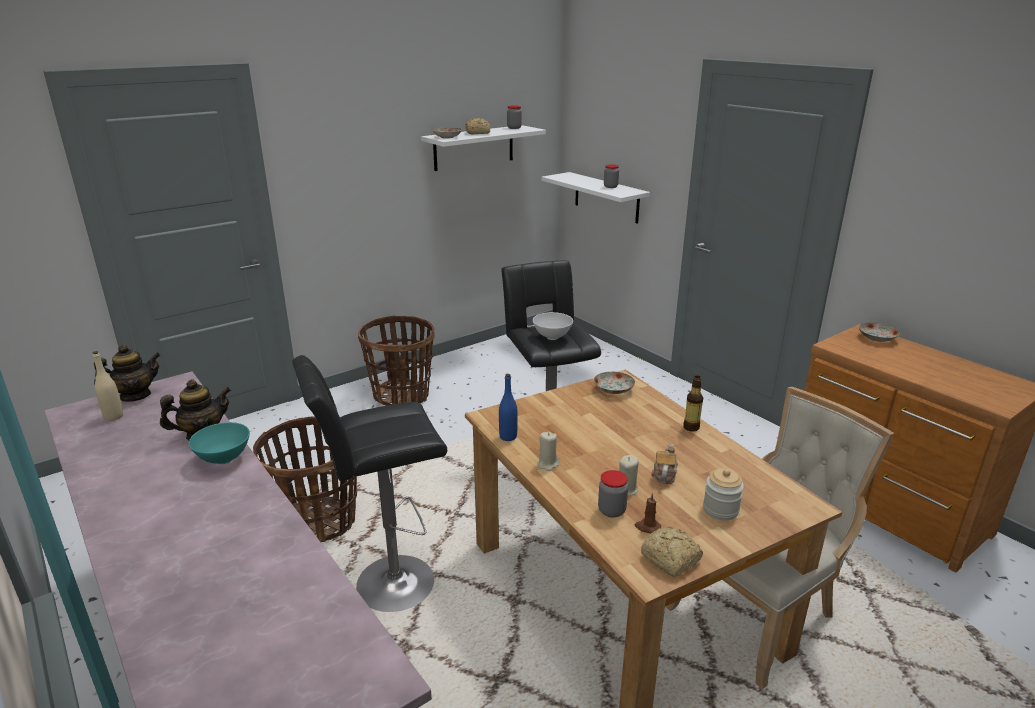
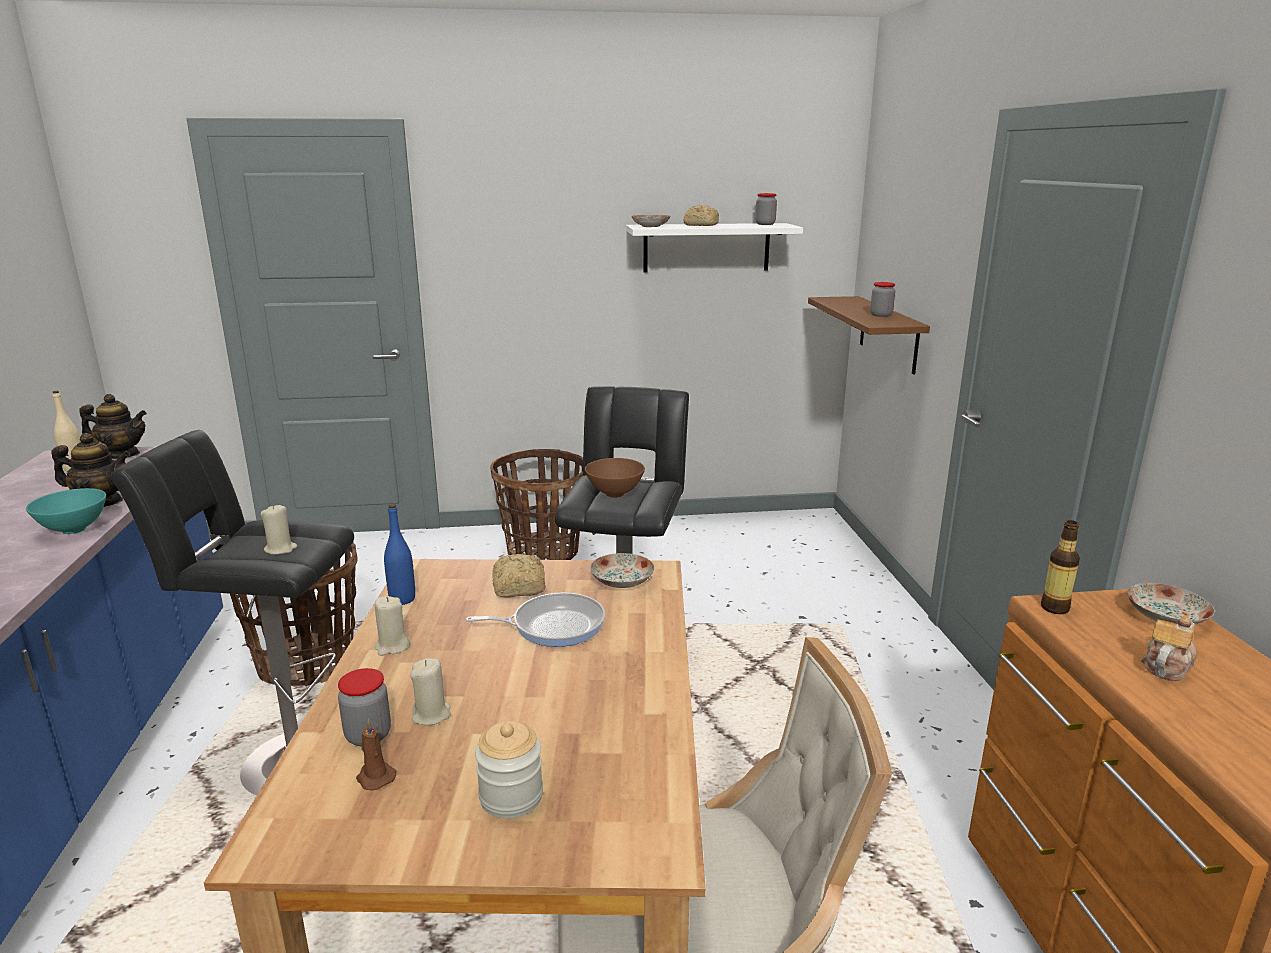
camera: 30 degrees right, 5 degrees down
(401, 428) = (280, 549): none -> beige candle
(552, 337) = (614, 494): white bowl -> brown bowl
(606, 197) = (888, 334): white shelf -> brown shelf
(615, 424) = (553, 625): none -> frying pan
(664, 474) = (512, 714): teapot -> teapot (1166, 666)
(671, 560) = (329, 838): bread -> bread (518, 587)
(691, 427) = (653, 663): bottle -> bottle (1054, 608)

